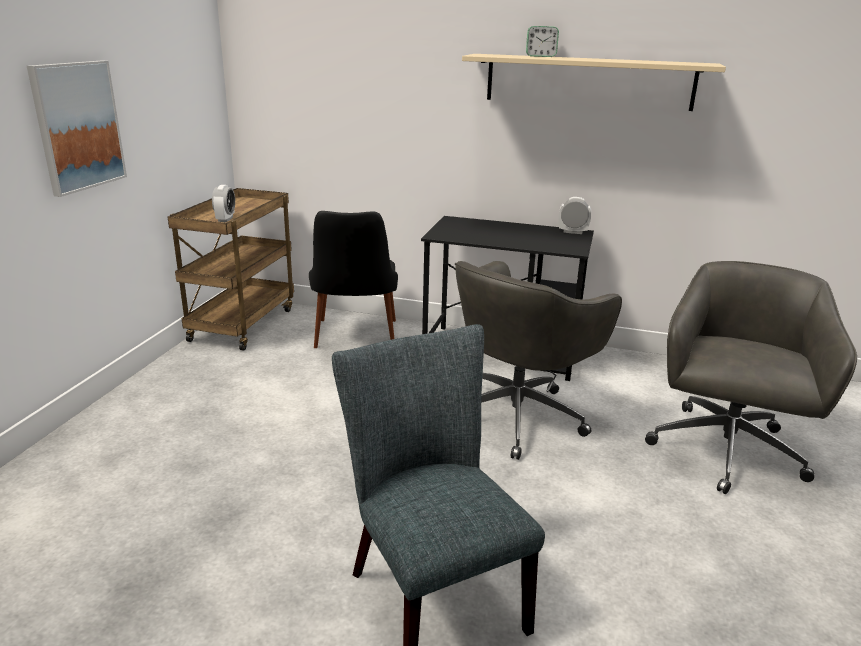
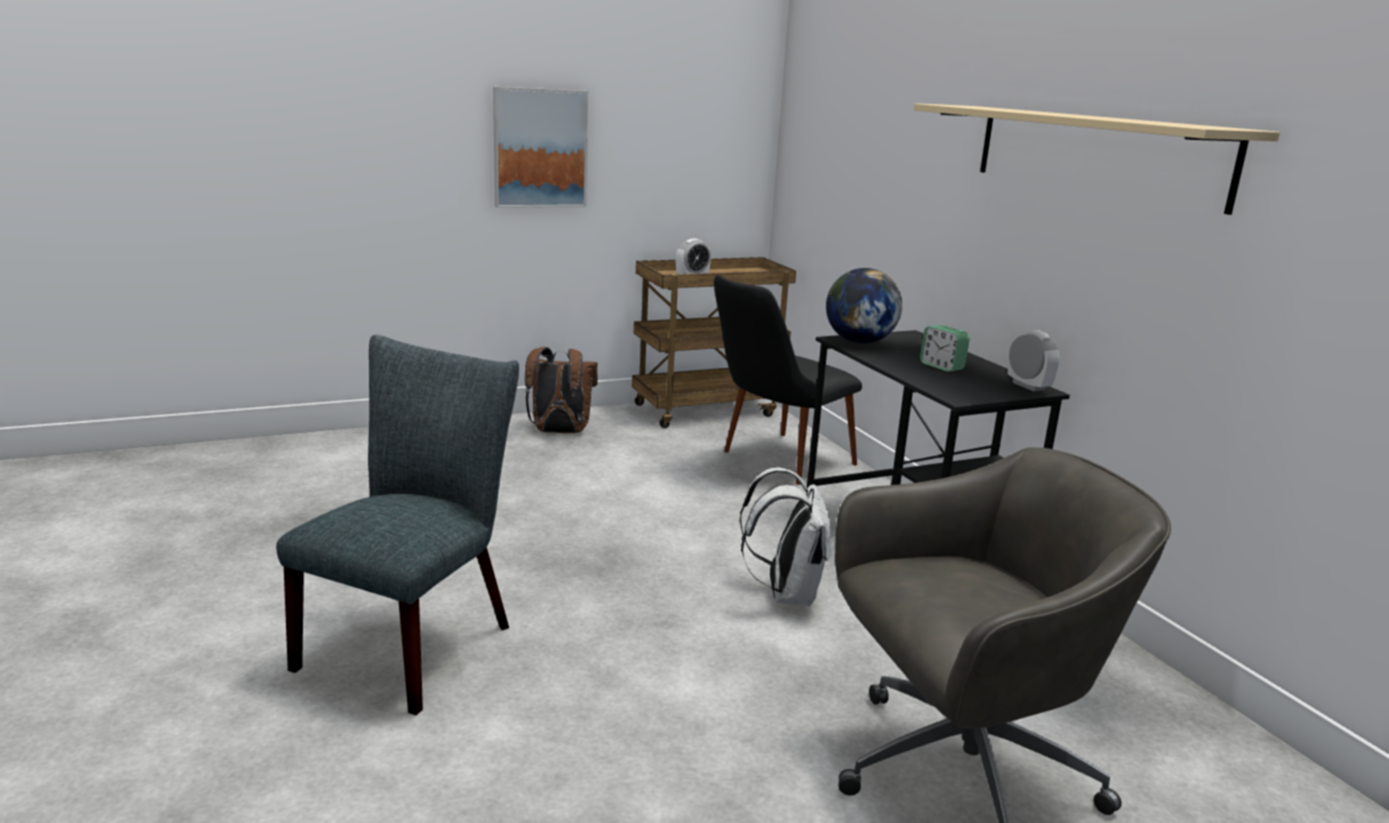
camera: 50 degrees right, 5 degrees down
(178, 390) = (558, 432): none -> brown backpack
(448, 233) = (859, 342): none -> globe
(518, 415) = (786, 594): grey office chair -> white backpack
(540, 56) = (1028, 110): alarm clock -> alarm clock (941, 367)

